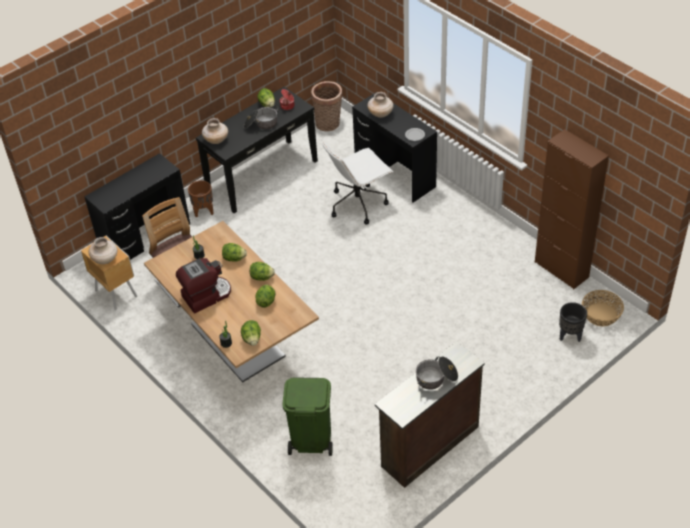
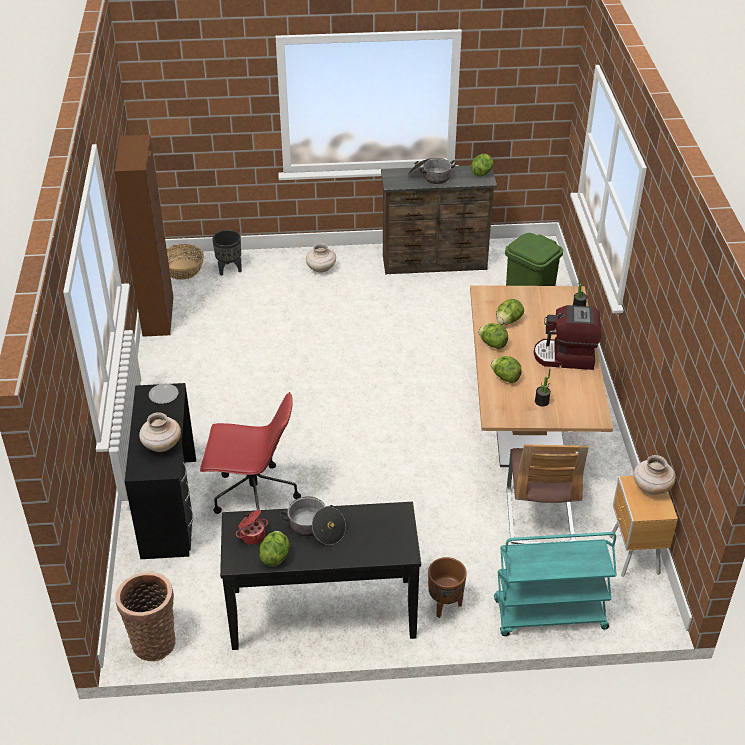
camera: 145 degrees left, 5 degrees down
(145, 237) = (549, 615): black desk -> turquoise cart
(216, 140) = (397, 539): beige vase -> beige vase (321, 269)
(252, 339) = (550, 298): lettuce -> lettuce (482, 173)
(358, 203) = (253, 496): white office chair -> red office chair

